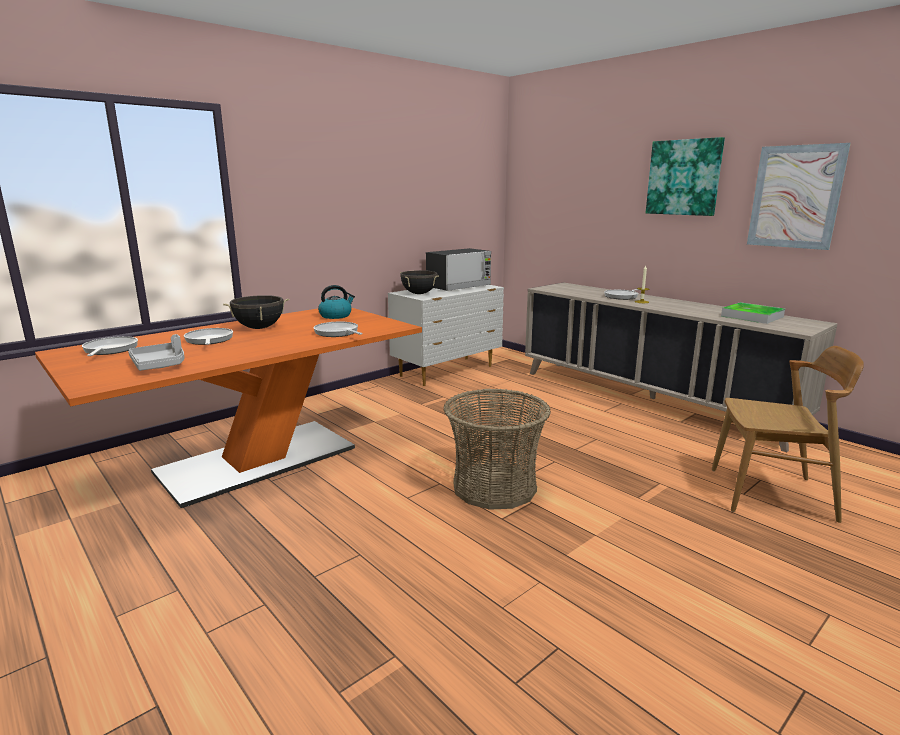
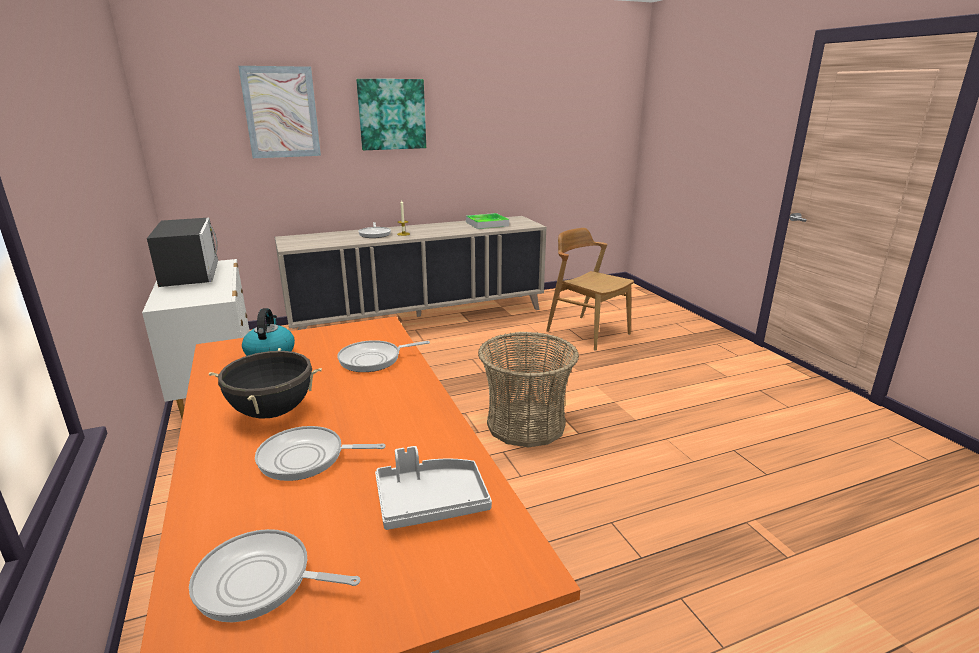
camera: 70 degrees left, 5 degrees up
(419, 294) = (191, 297): black cooking pot -> none
(771, 494) = (587, 332): brown chair -> brown chair turned 75 degrees counterclockwise
(795, 197) = (481, 129): picture -> picture (281, 112)

